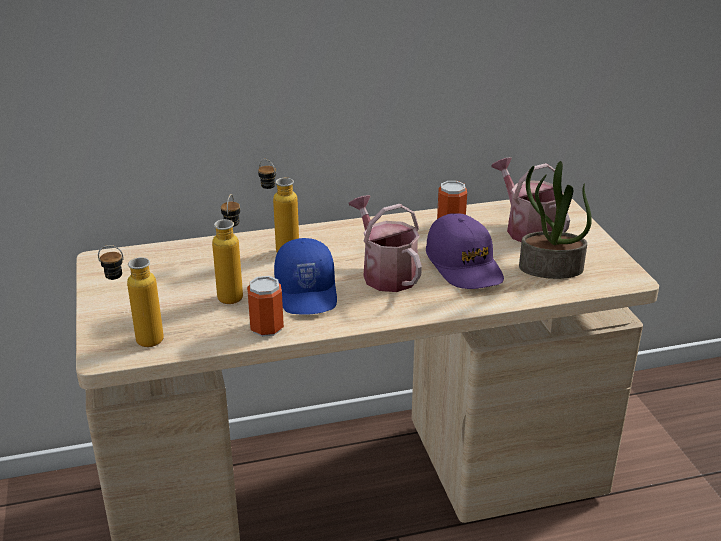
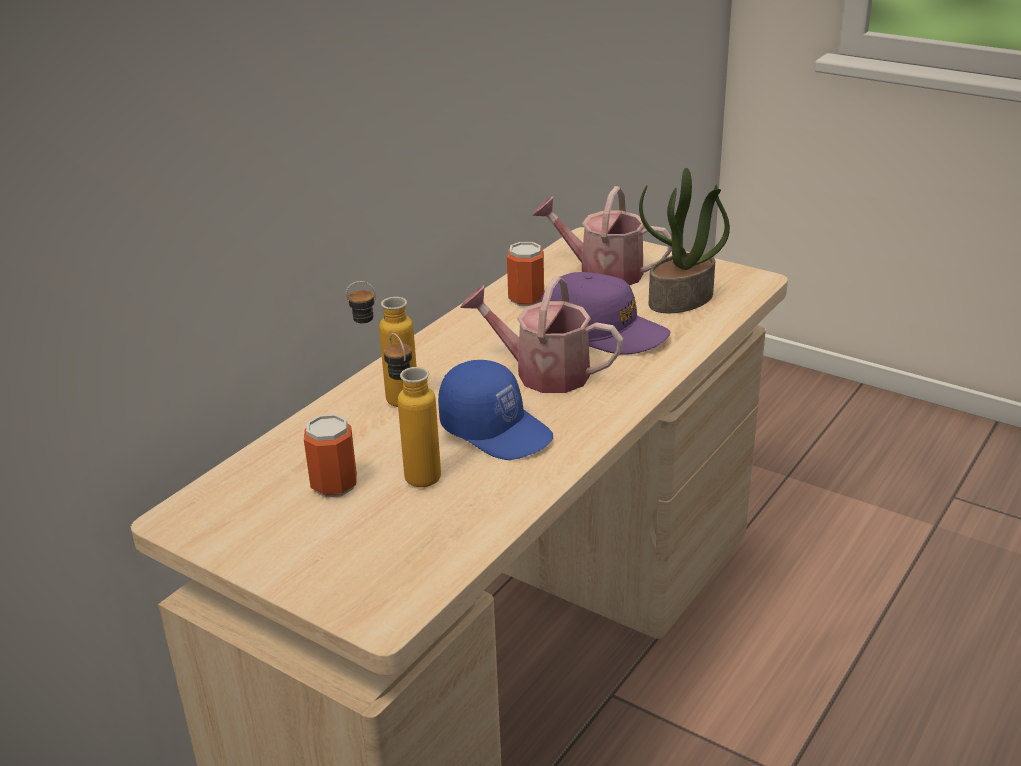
camera: 40 degrees left, 0 degrees up
(138, 341) = (395, 579): bottle -> none
(266, 328) = (516, 486): can -> can (334, 485)

